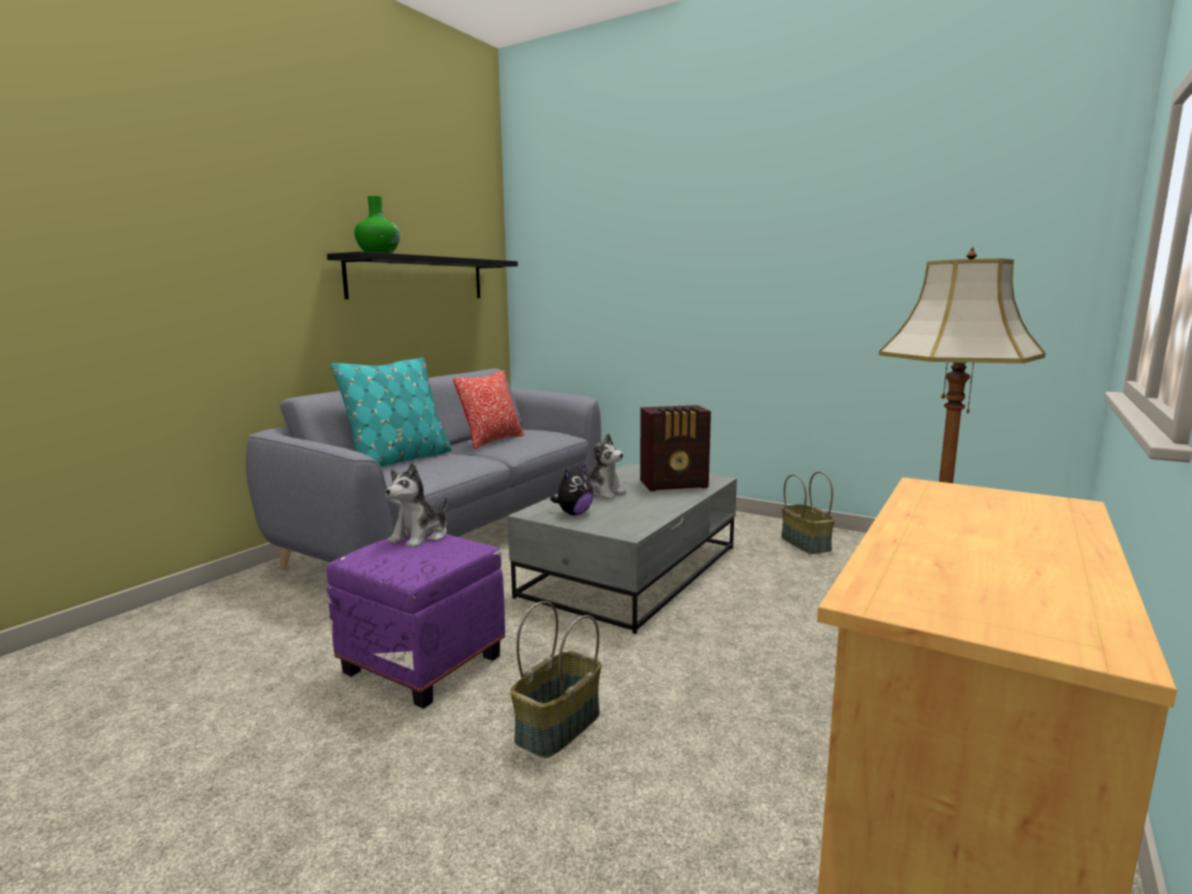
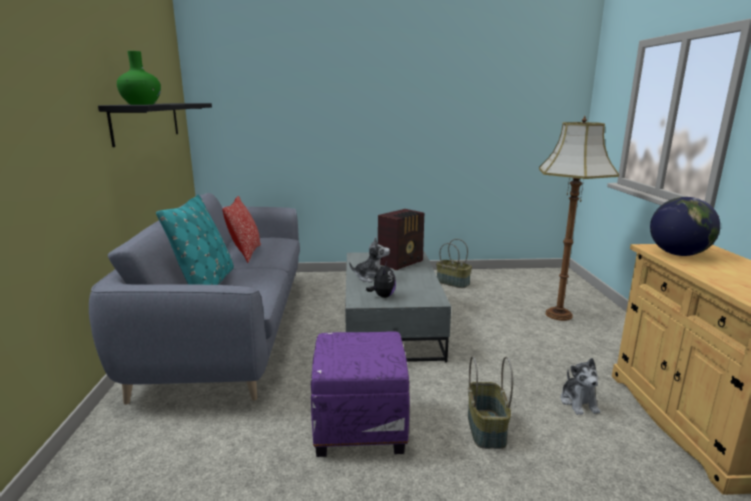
camera: 35 degrees left, 5 degrees up
(420, 537) = (342, 339): plush toy -> plush toy (578, 402)
(952, 502) = (678, 254): none -> globe

